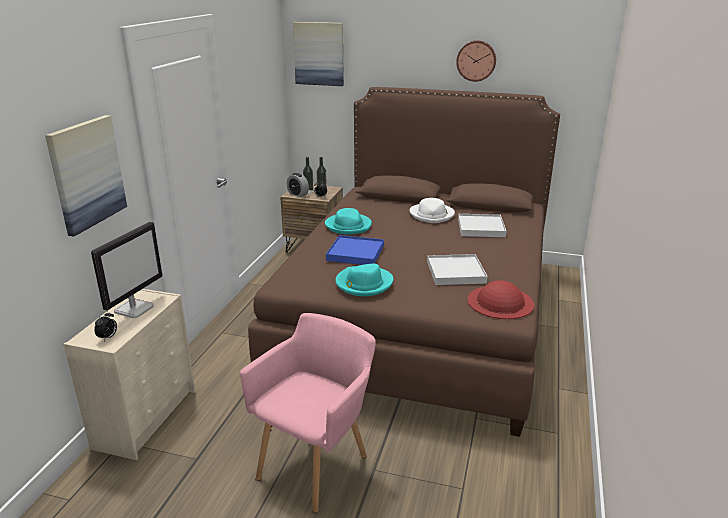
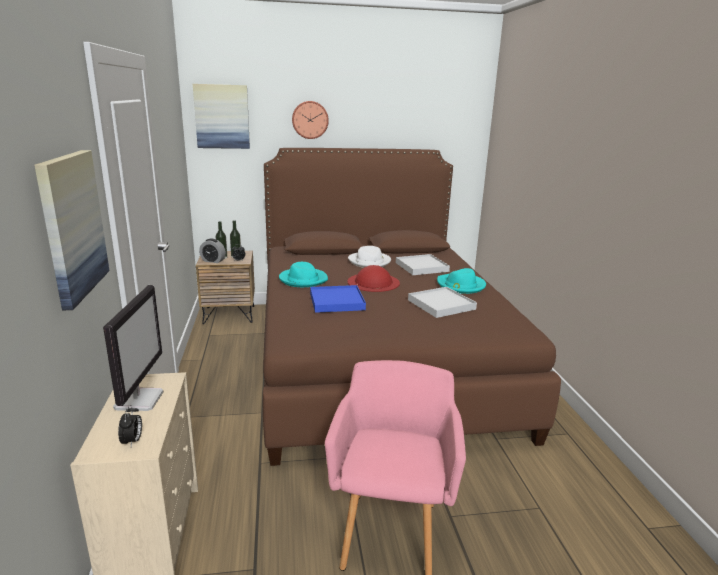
camera: 25 degrees left, 5 degrees down
(363, 283) = (373, 327): turquoise hat -> turquoise hat (460, 286)
(476, 60) = (378, 121): wall clock -> wall clock (310, 120)
(500, 302) = (504, 322): red hat -> red hat (373, 282)

